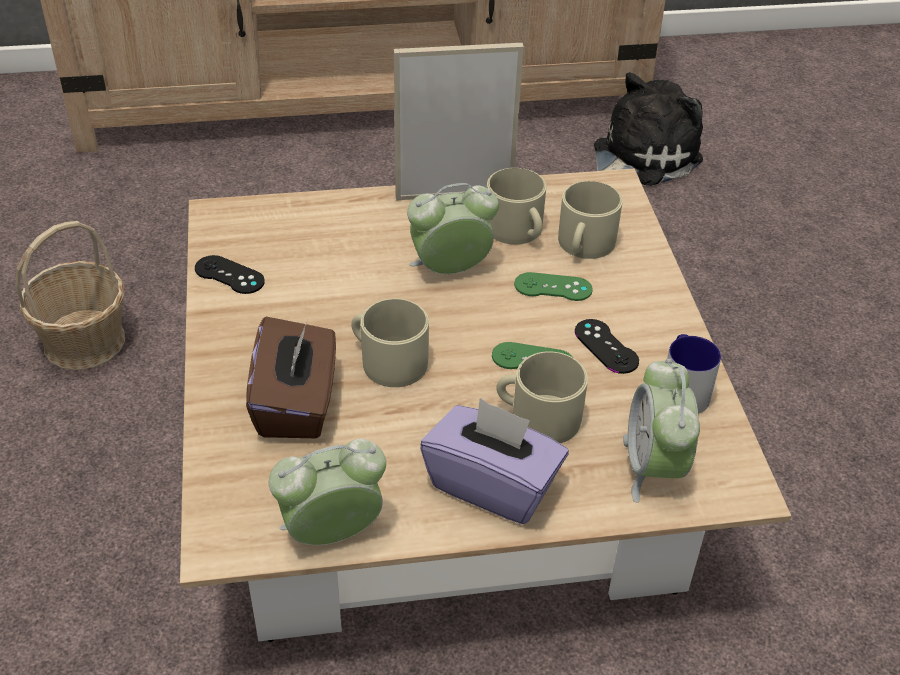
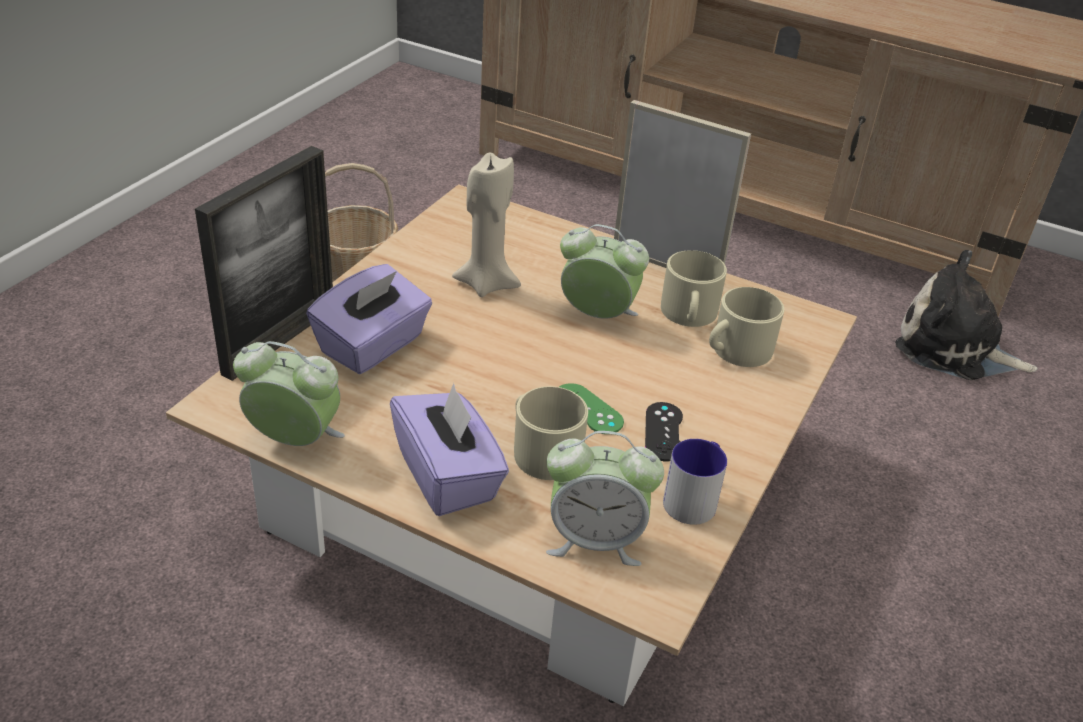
camera: 35 degrees right, 5 degrees down
(205, 448) = (280, 340): none -> picture frame
(229, 275) = (427, 243): black game controller -> none
(296, 404) = (373, 346): brown tissue box -> purple tissue box
(327, 289) = (486, 283): none -> beige candle
(387, 360) = (472, 351): beige mug -> none
(553, 287) = (670, 367): green game controller -> none
(640, 157) = (954, 348): plush toy -> plush toy turned 150 degrees counterclockwise
(653, 467) = (595, 540): alarm clock -> alarm clock turned 120 degrees counterclockwise

